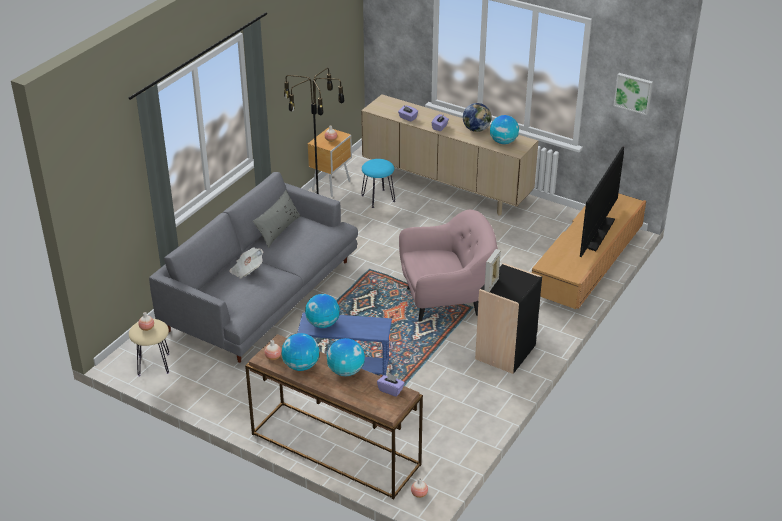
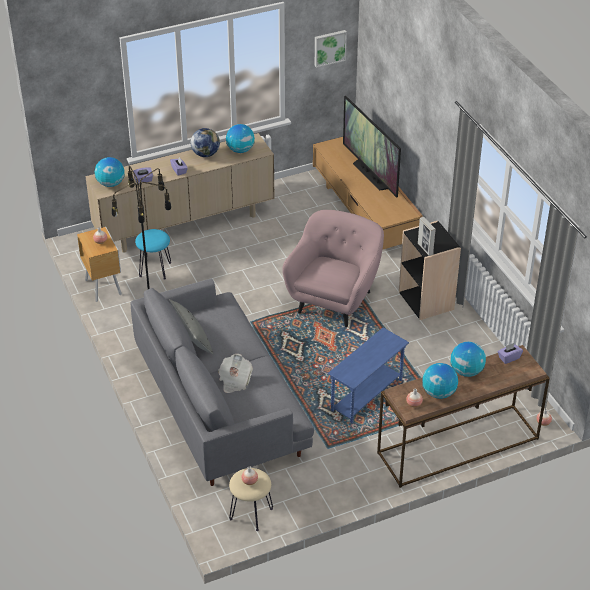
camera: 55 degrees left, 5 degrees up
(322, 324) = (355, 368): globe -> globe (111, 184)

